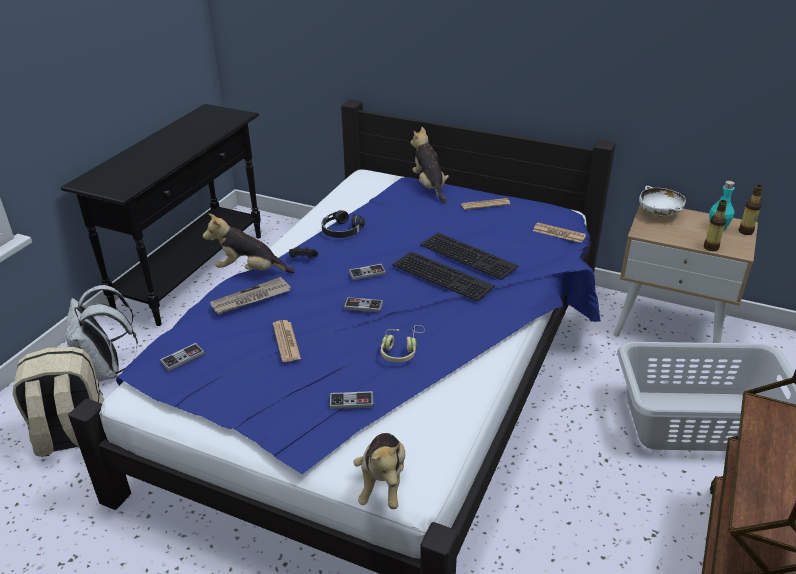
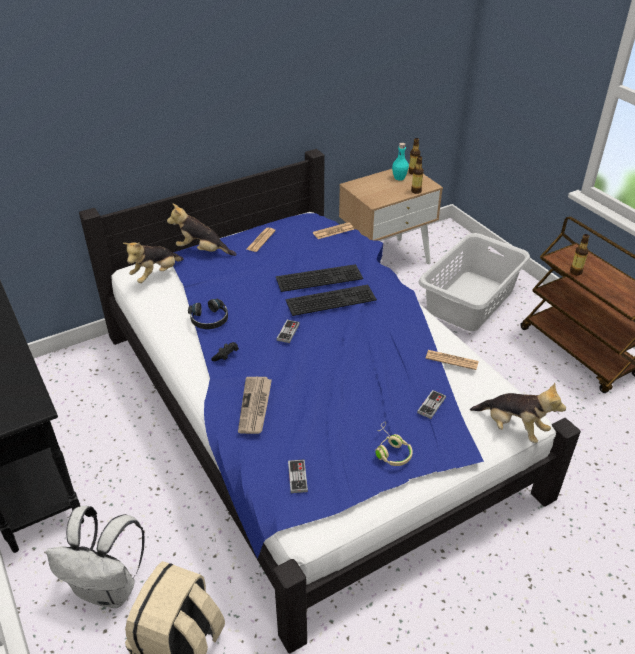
camera: 55 degrees left, 5 degrees up
(250, 271) = (211, 392): plush toy -> plush toy (156, 275)
(286, 341) = (334, 409): newspaper -> newspaper (451, 360)
(363, 306) = (329, 352): game controller -> none
(401, 350) = (397, 357): beige headphones -> beige headphones (390, 450)
(659, 214) = (362, 186): white bowl -> none
(756, 435) = (575, 272): none -> bottle

